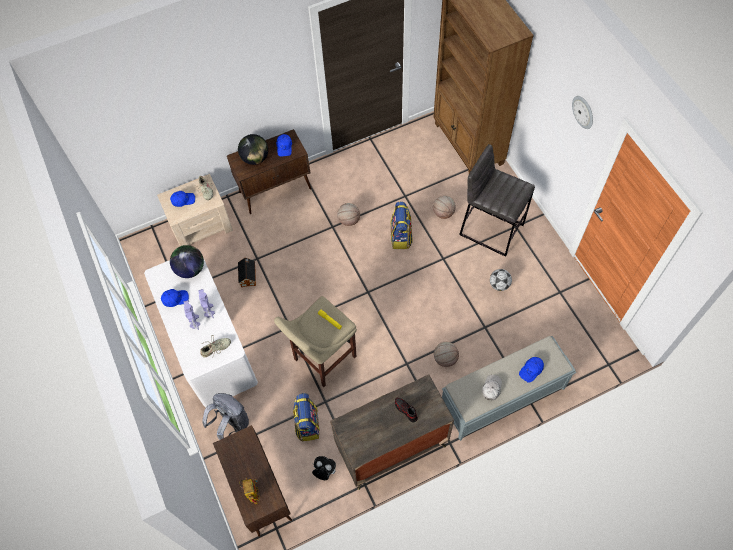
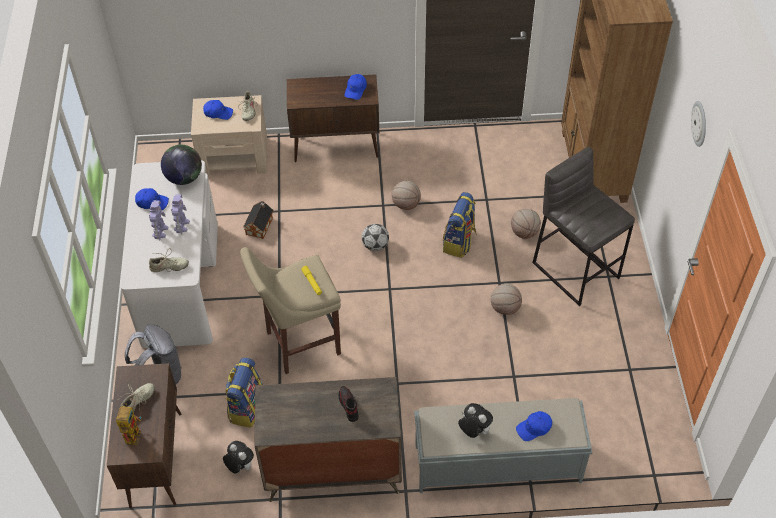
camera: 20 degrees right, 10 degrees down
(243, 465) = (138, 401): none -> beige shoe
(255, 158) = (317, 91): globe -> none
(445, 358) = (447, 394): basketball -> basketball (505, 308)
(491, 388) = (474, 431): white cap -> plush toy
(499, 284) = (555, 335): football -> football (375, 245)

